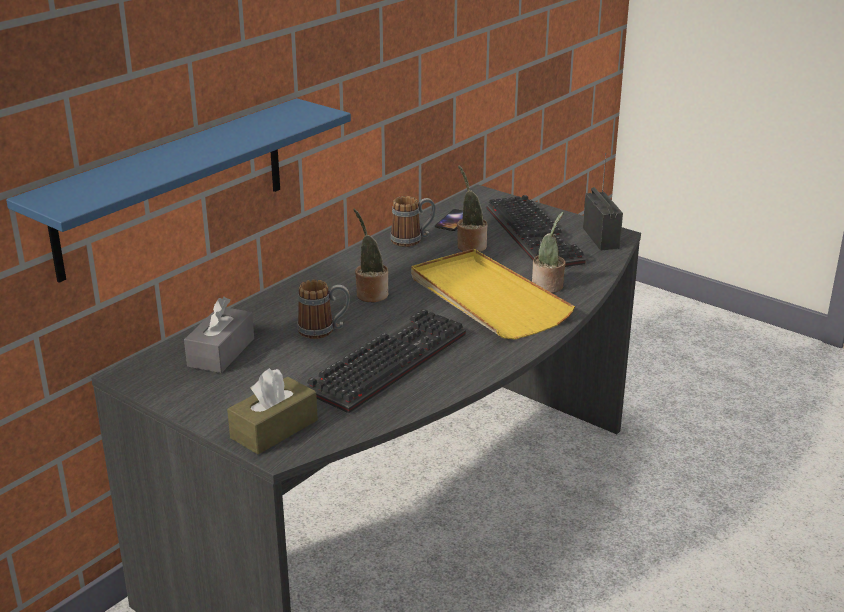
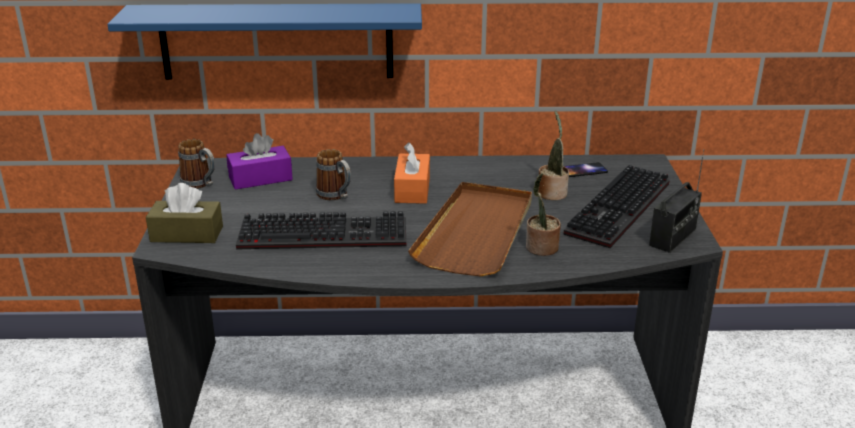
camera: 50 degrees right, 0 degrees up
(221, 352) = (260, 178): grey tissue box -> purple tissue box
(370, 294) = (412, 189): potted plant -> orange tissue box
(413, 240) = (521, 170): mug -> mug (201, 184)
(486, 299) = (476, 232): yellow tray -> brown tray

